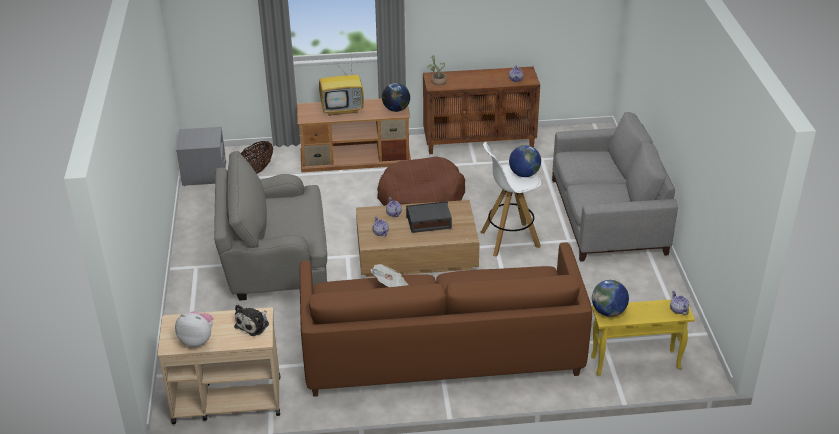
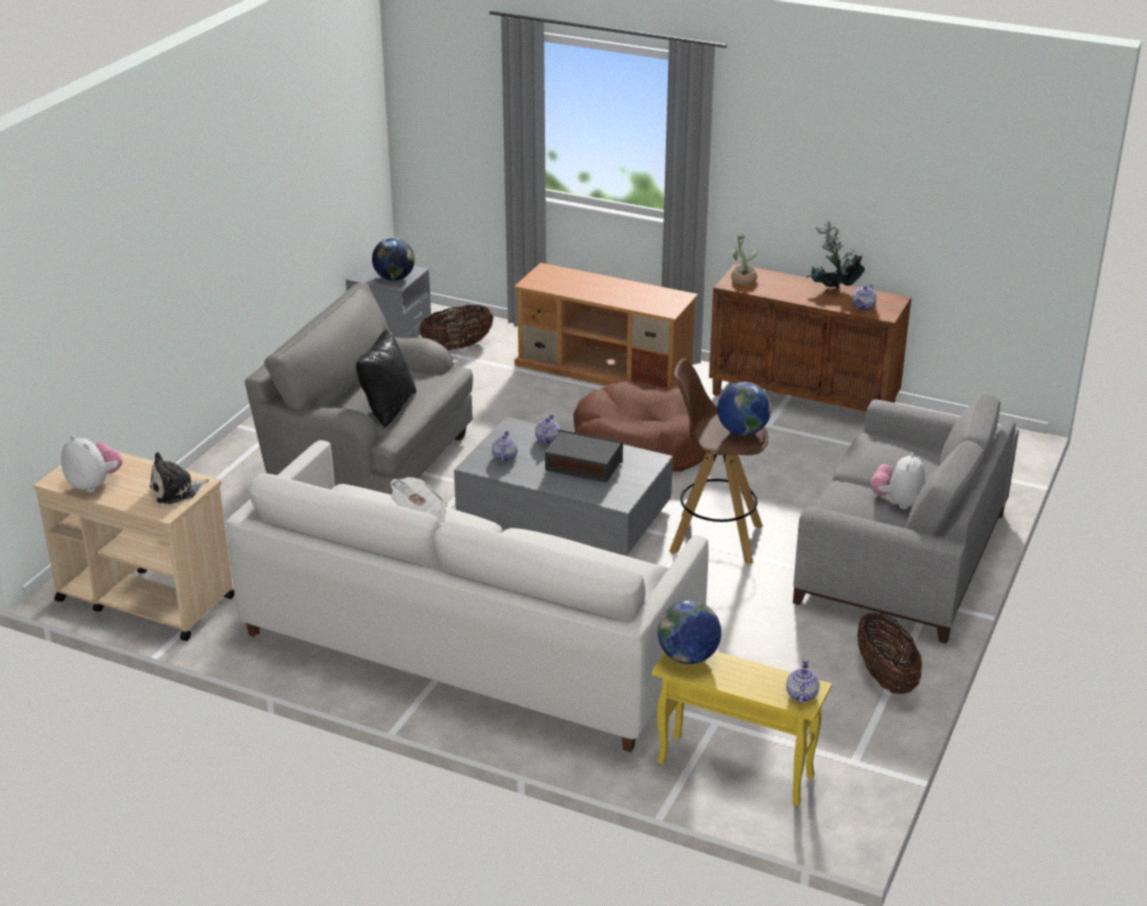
camera: 30 degrees right, 5 degrees down
(296, 226) = (387, 408): none -> black pillow
(343, 109) = (592, 286): television -> none
(396, 109) = (665, 305): globe -> globe (394, 278)
(416, 253) = (563, 512): brown coffee table -> grey coffee table
(441, 351) = (469, 644): brown sofa -> white sofa
(491, 74) = (833, 290): none -> potted plant
(509, 239) = (714, 538): white stool -> brown stool
(610, 187) = (897, 502): none -> plush toy
(658, 284) = (885, 677): none -> basket

